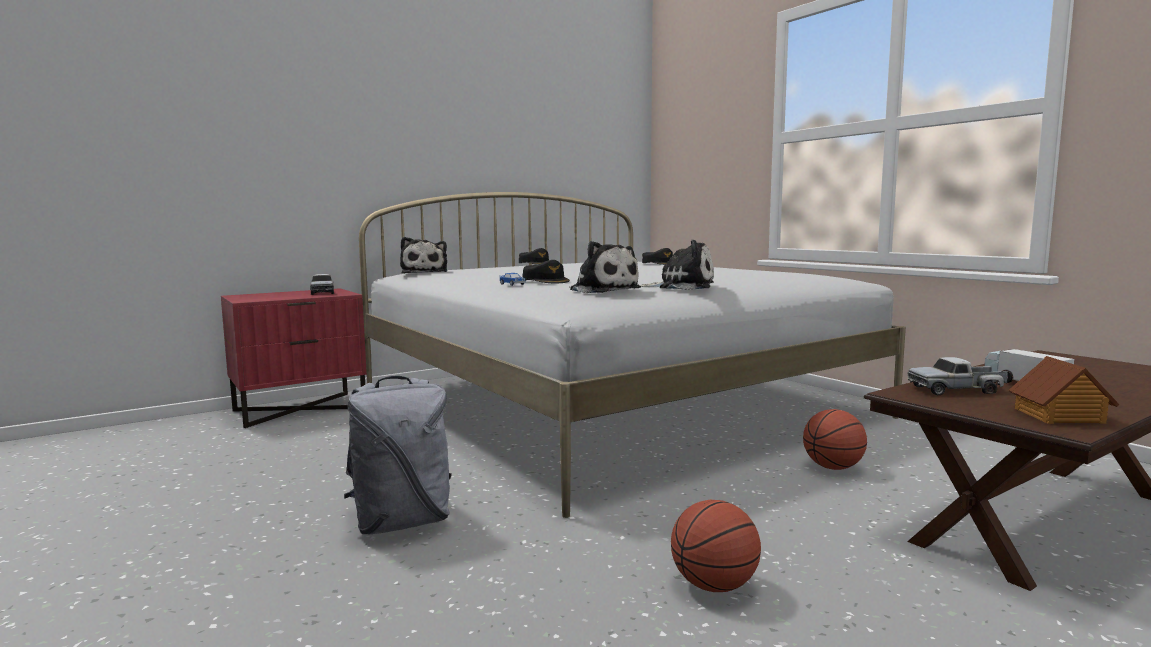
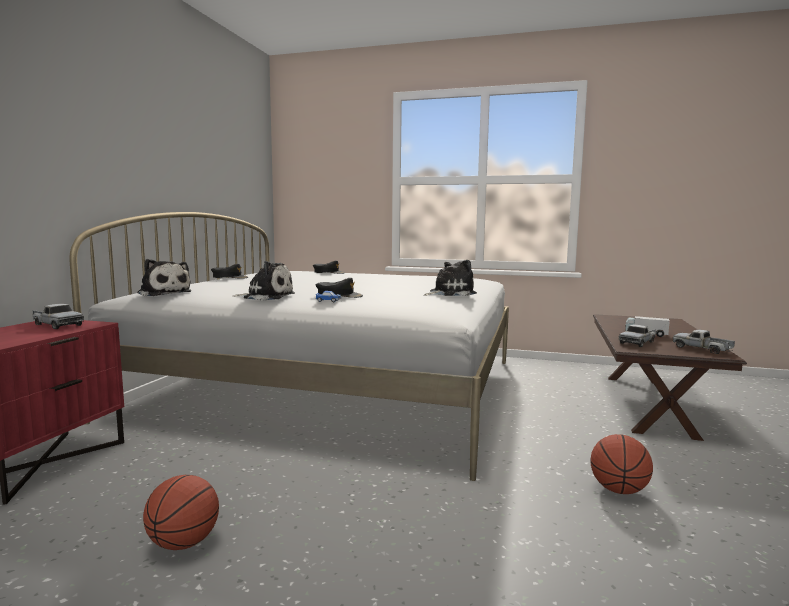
camera: 40 degrees left, 0 degrees up
(402, 522) = (380, 530): grey backpack -> none
(602, 290) = (421, 301): plush toy -> plush toy (266, 297)
(833, 467) = (533, 401): basketball -> basketball (184, 543)
(1059, 416) = (702, 349): toy house -> toy truck

